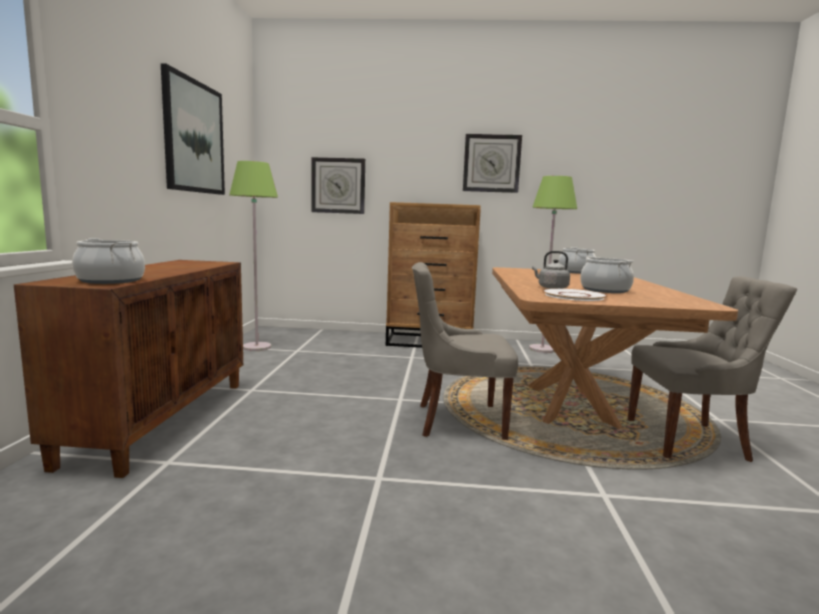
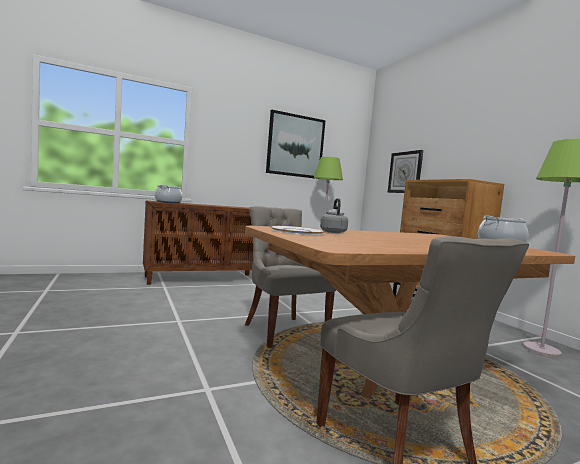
camera: 60 degrees right, 5 degrees down
(491, 163) = (526, 139): wall clock -> none
(605, 290) = (363, 238): cooking pot -> none

